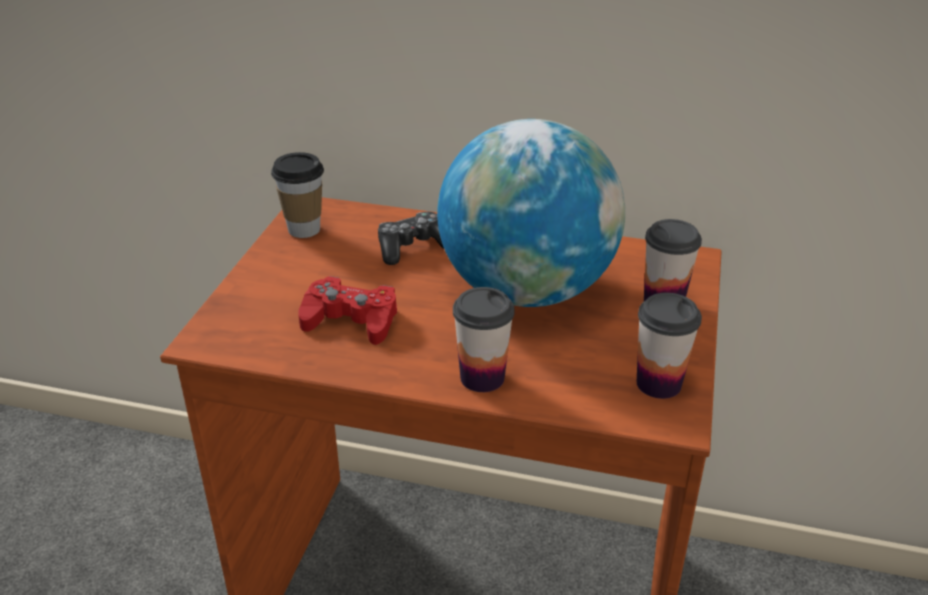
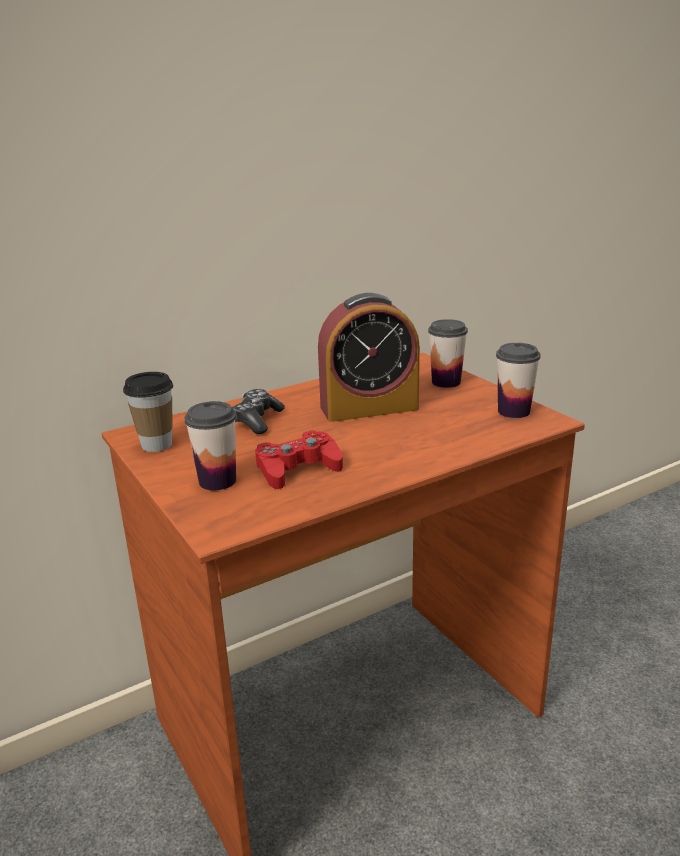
camera: 45 degrees left, 10 degrees down
(482, 377) = (431, 452): cup -> cup (217, 481)
(527, 290) = (369, 408): globe -> alarm clock

